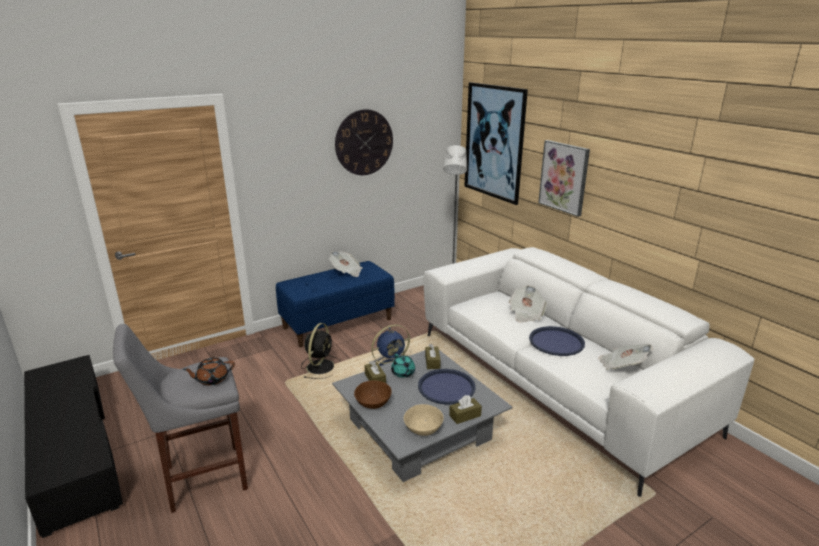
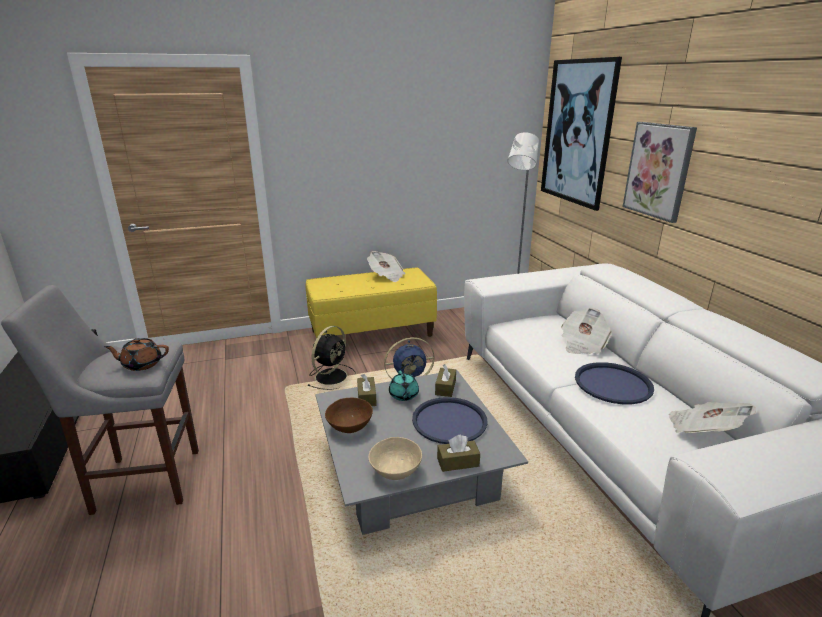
camera: 15 degrees right, 0 degrees up
(338, 323) = (372, 333): blue bench -> yellow bench
(364, 142) = (418, 127): wall clock -> none

